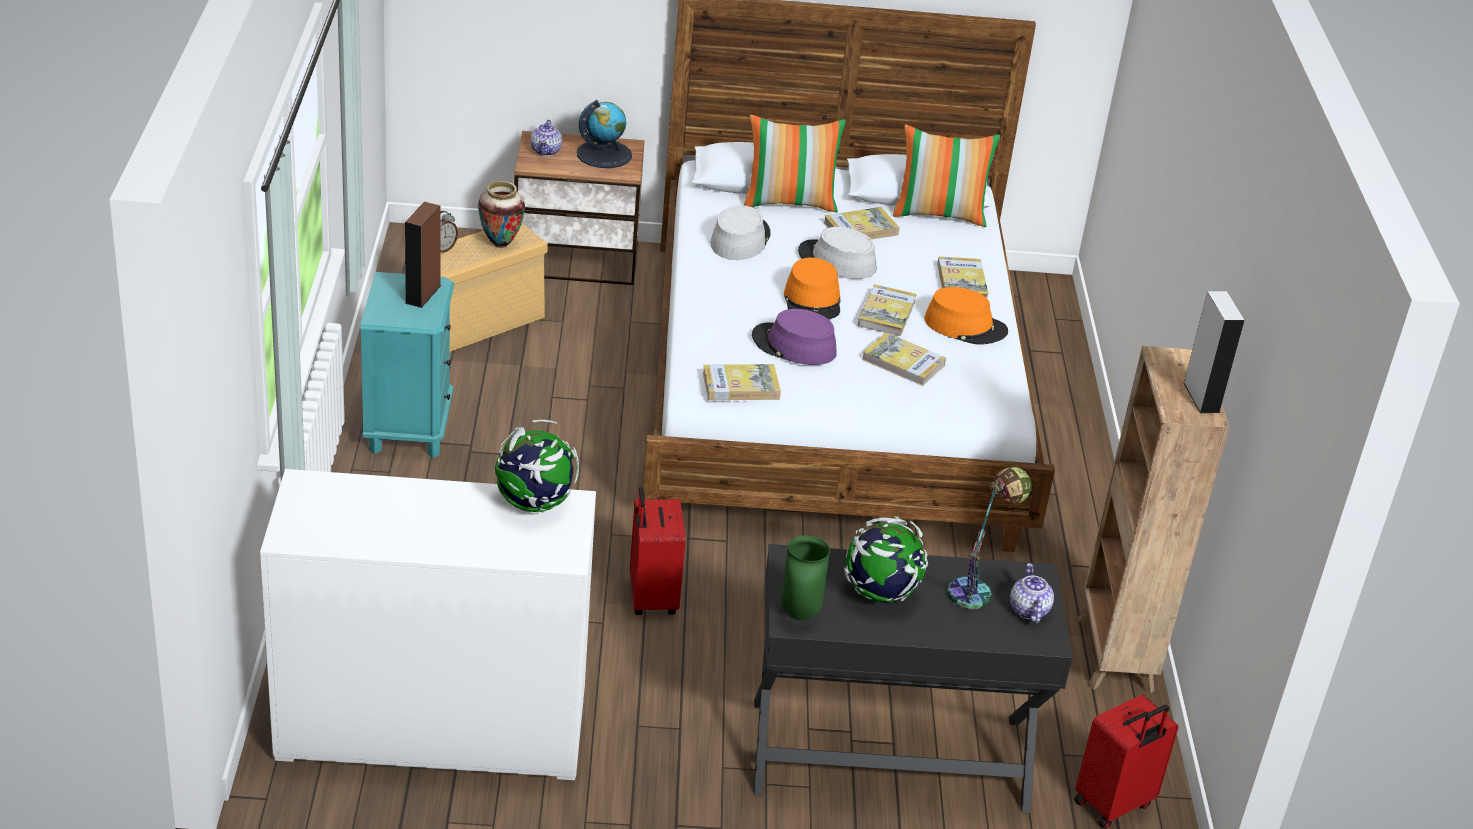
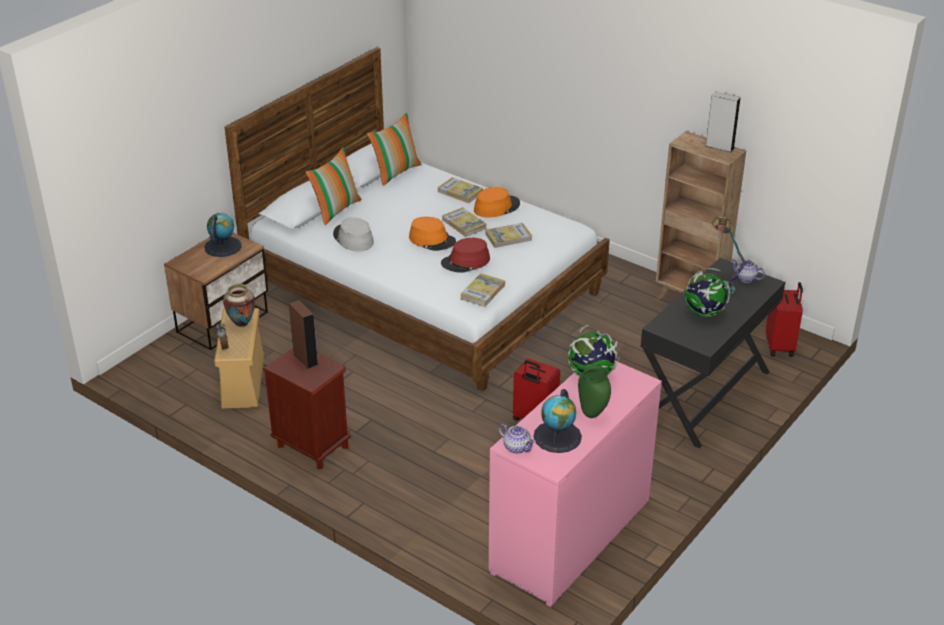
camera: 50 degrees left, 0 degrees up
(361, 518) = (557, 436): none -> globe
(409, 428) = (312, 446): turquoise nightstand -> brown nightstand
(432, 728) = (570, 537): white dresser -> pink dresser
(546, 150) = (195, 264): teapot -> teapot (516, 447)
(793, 345) = (465, 261): purple hat -> red hat
(798, 613) = (700, 341): green vase -> green vase (592, 414)
(836, 261) = (405, 218): grey hat -> none
(860, 229) = (383, 199): book -> none

